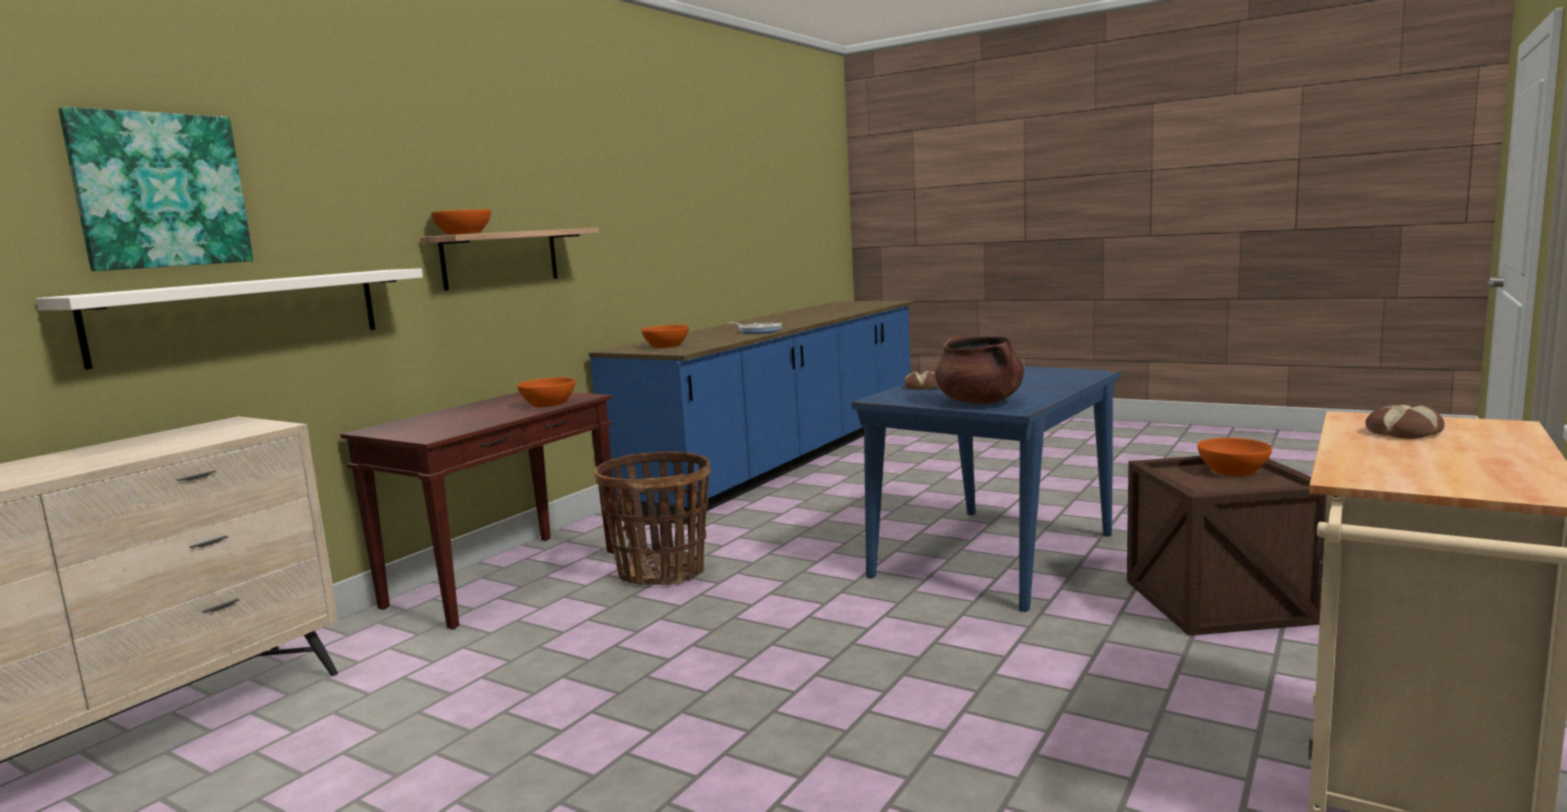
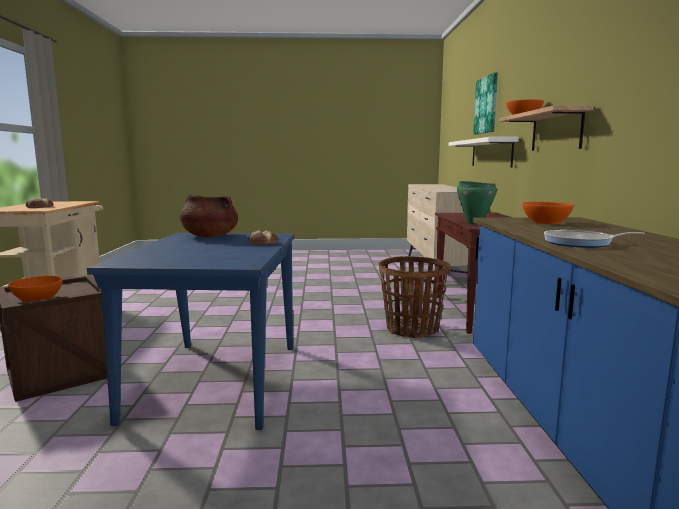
camera: 145 degrees right, 0 degrees up
(548, 404) = (474, 223): orange bowl -> green cooking pot

